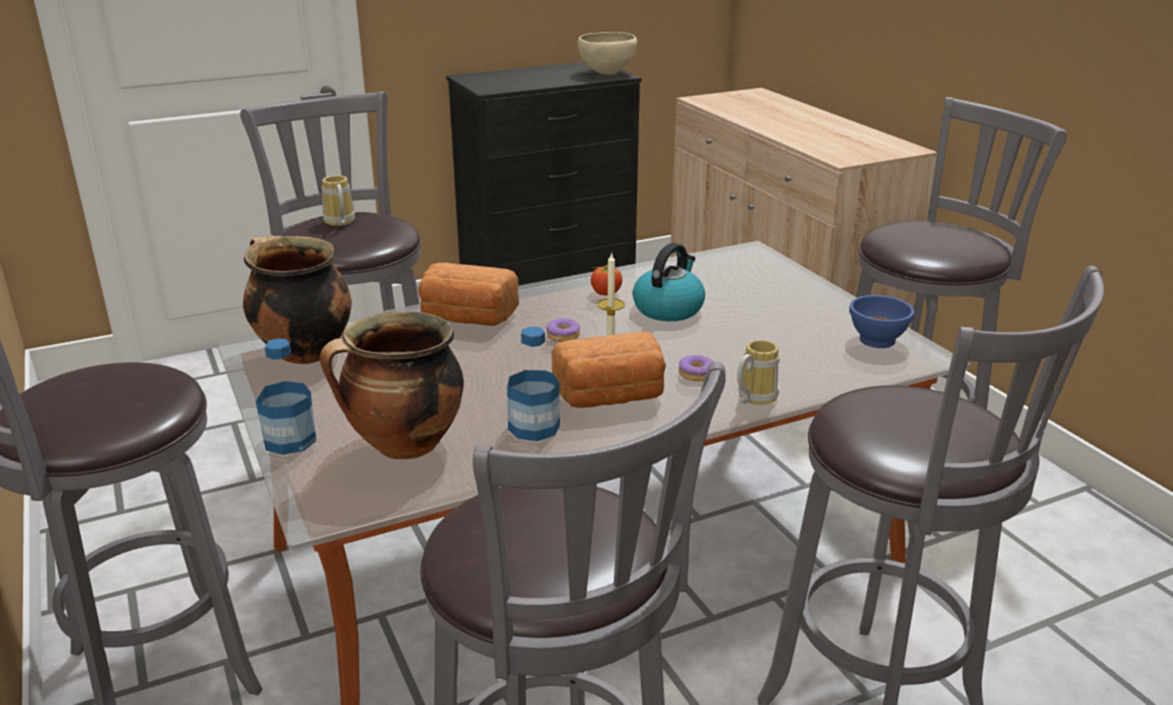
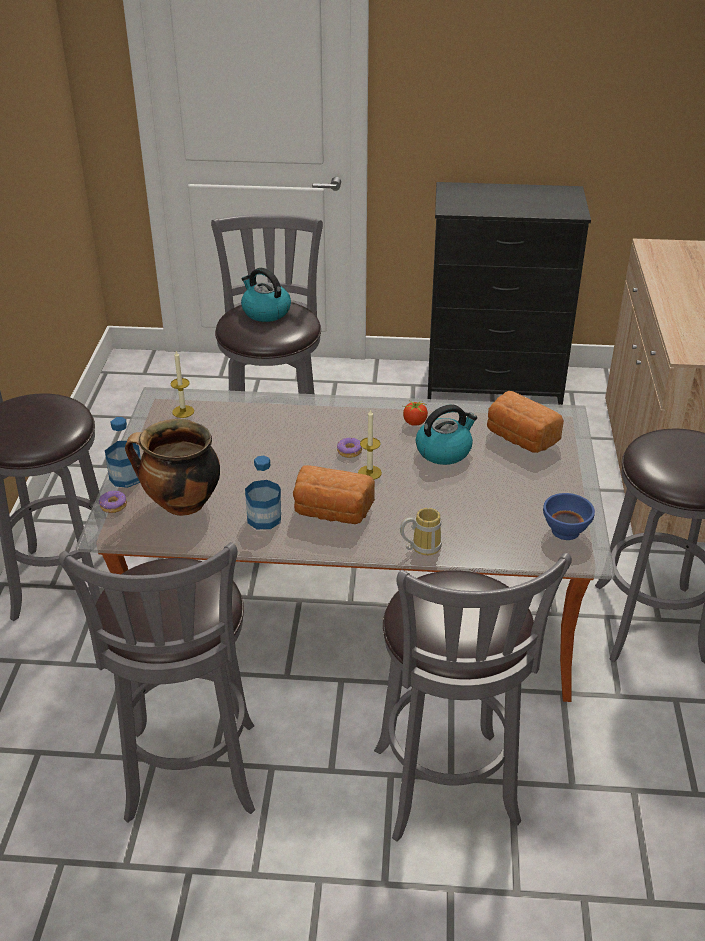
camera: 30 degrees right, 10 degrees up
(302, 352) = (183, 411): cooking pot -> candle
(338, 223) = (265, 312): mug -> kettle
(467, 318) = (302, 415): bread -> bread (519, 438)
(607, 74) = (567, 208): beige bowl -> none
(696, 374) = (404, 514): donut -> donut (113, 506)

